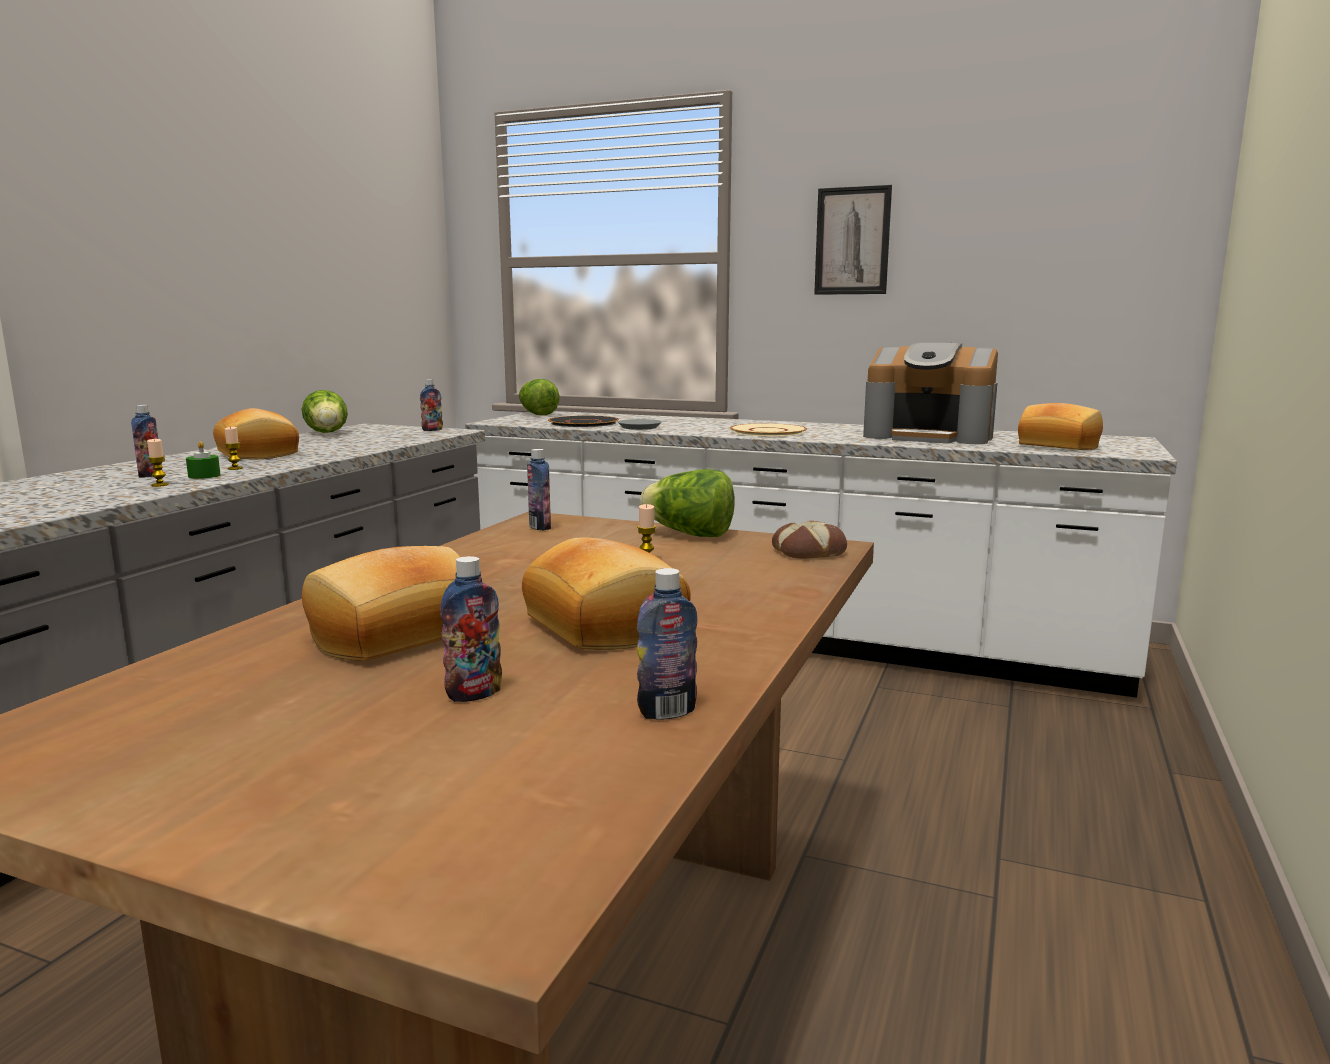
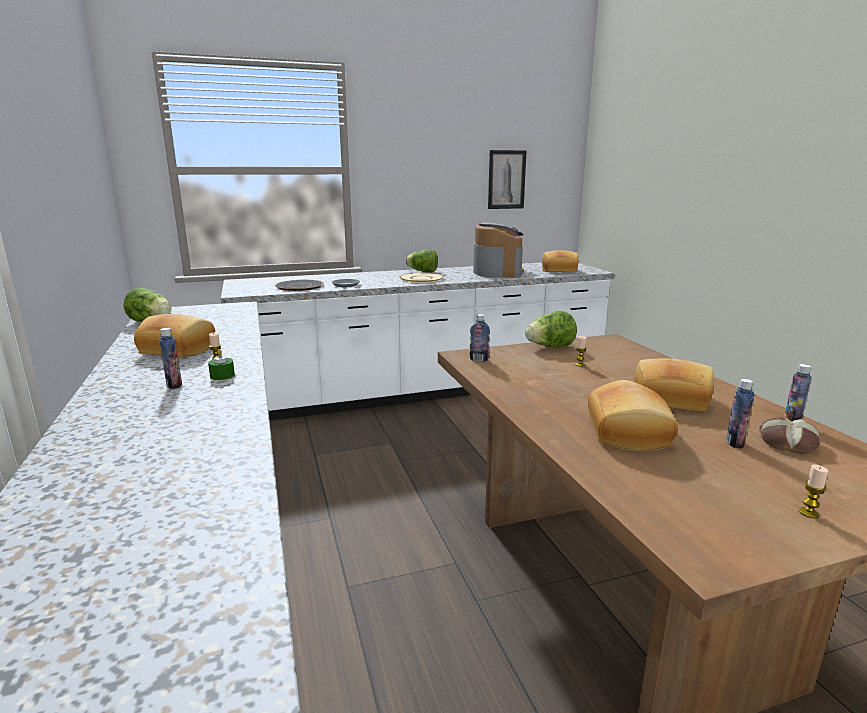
camera: 40 degrees left, 5 degrees up
(160, 485) = (222, 390): candle -> candle (808, 513)
(432, 430) = (222, 307): bottle -> none
(537, 414) = (240, 283): lettuce -> lettuce (423, 272)
(808, 551) = (613, 344): bread -> bread (787, 442)
(852, 241) = (422, 163): picture -> picture (506, 179)
(929, 436) = (497, 272): coffee machine -> coffee machine turned 75 degrees counterclockwise

